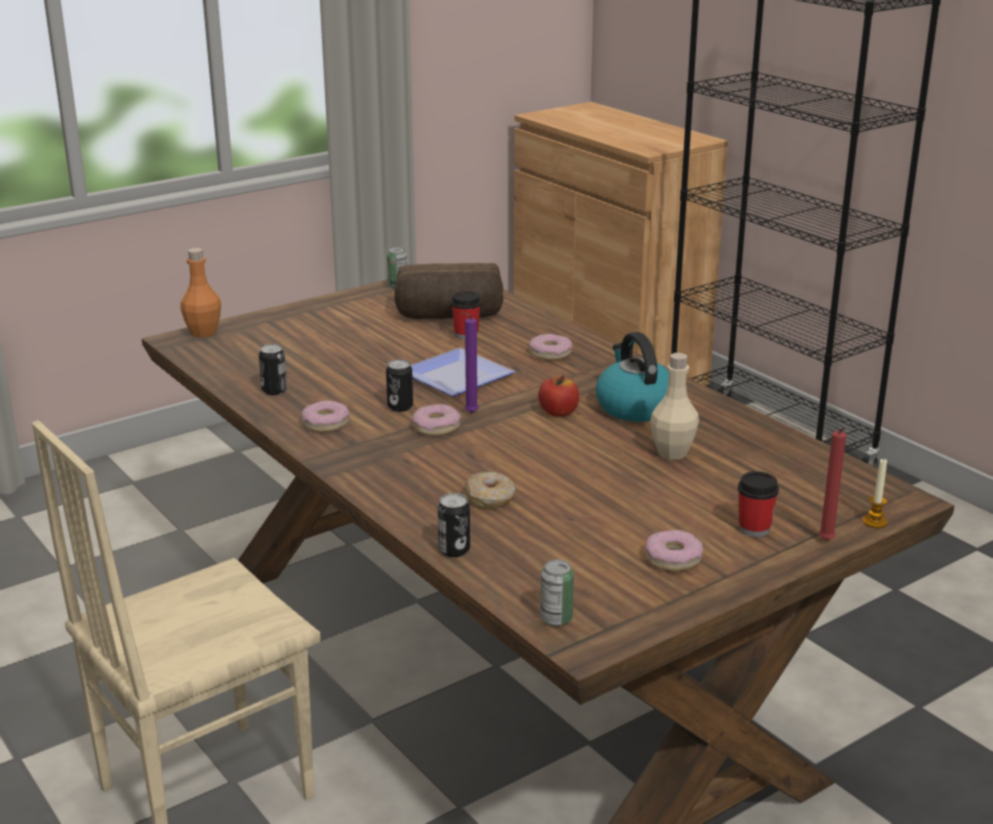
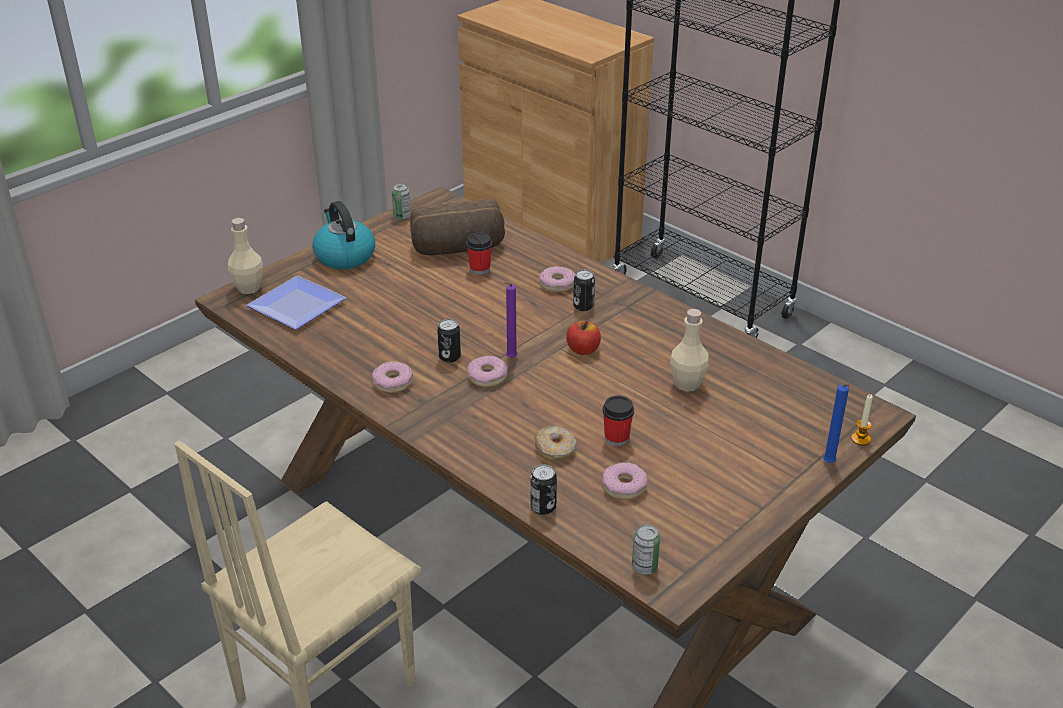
camera: 10 degrees left, 10 degrees up
(203, 333) = (248, 288): orange bottle -> beige bottle
(274, 390) = (335, 349): can -> can (583, 306)
(456, 375) = (486, 316): plate -> plate (297, 304)
(635, 407) = (643, 337): kettle -> kettle (344, 256)
(672, 558) = (717, 495): donut -> donut (624, 486)
(754, 529) = (771, 457): cup -> cup (616, 438)
(826, 542) = (829, 464): red candle -> blue candle

